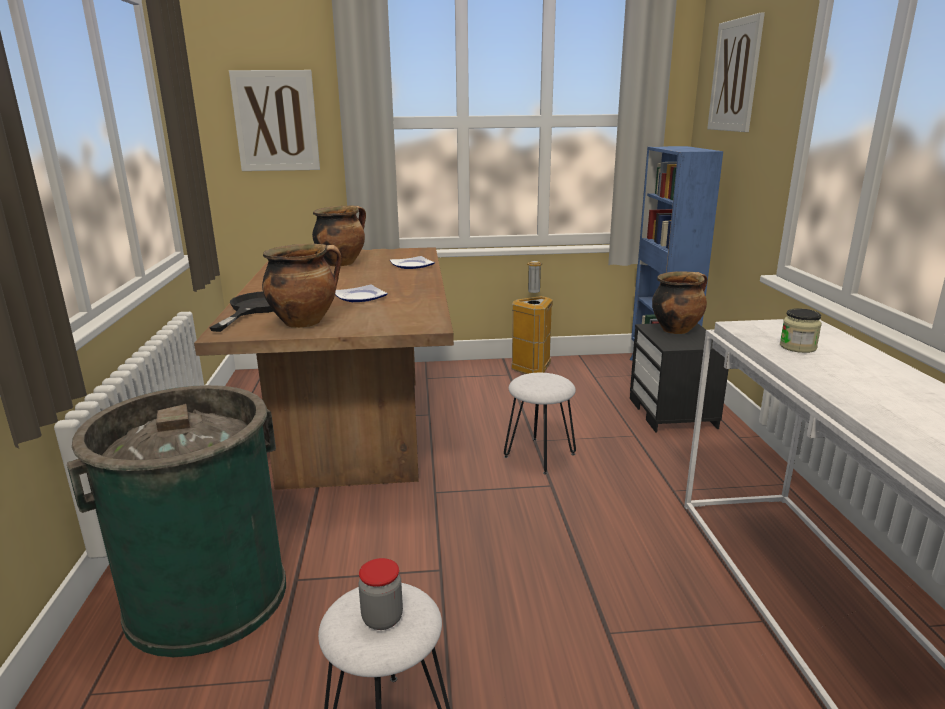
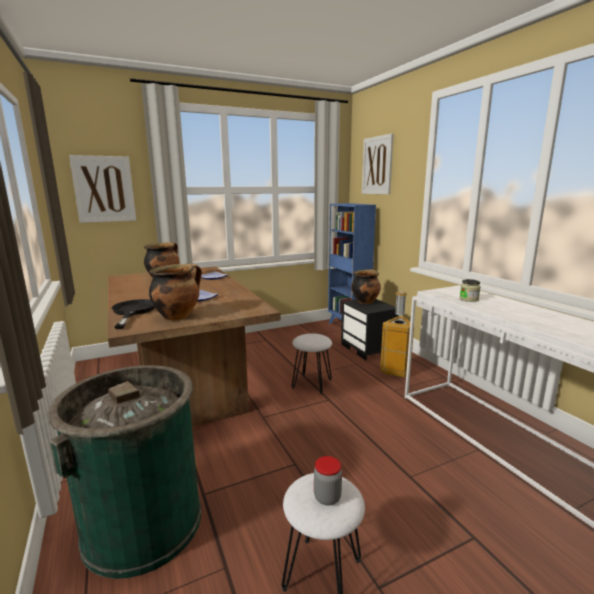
camera: 20 degrees left, 5 degrees down
(533, 369) = (278, 335): trash can -> trash can (396, 371)

